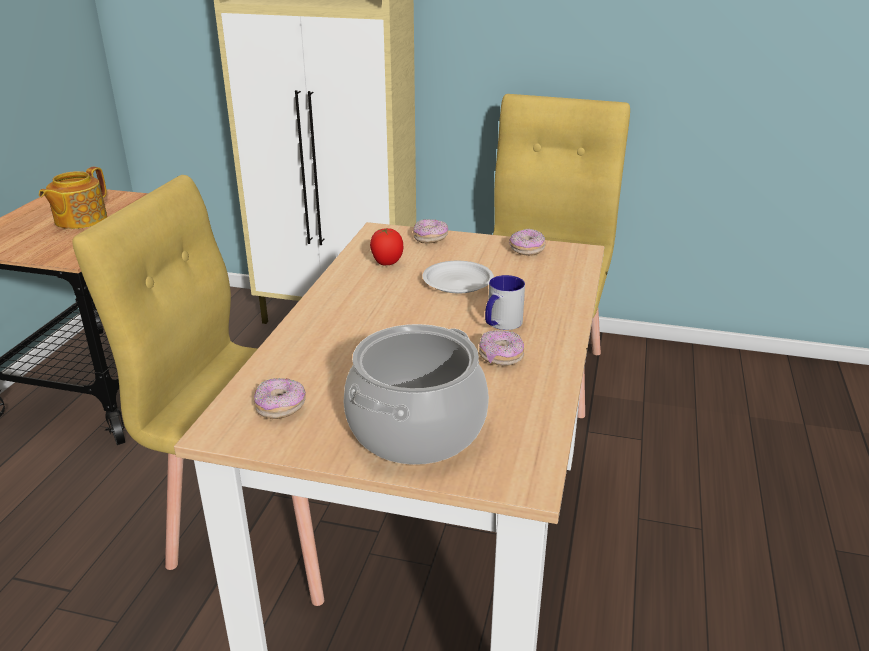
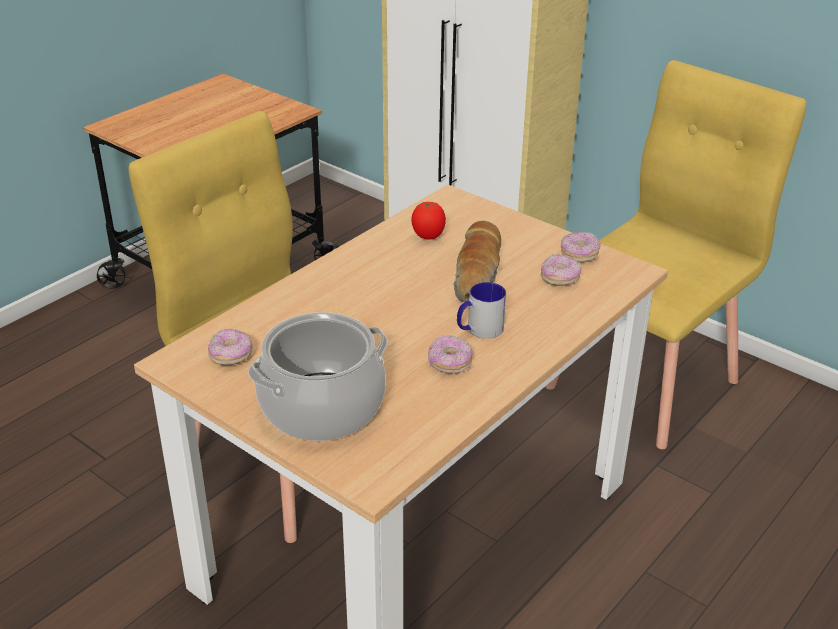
camera: 25 degrees right, 5 degrees up
(79, 220) = (214, 118): teapot -> none
(430, 239) = (493, 218): donut -> donut (560, 279)
(458, 282) = (478, 274): white plate -> bread

